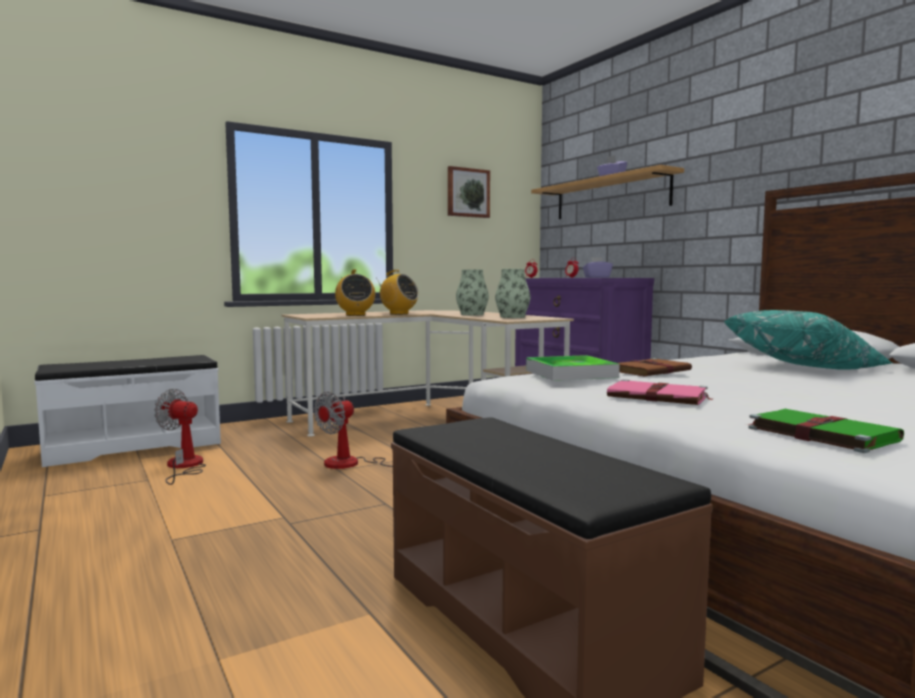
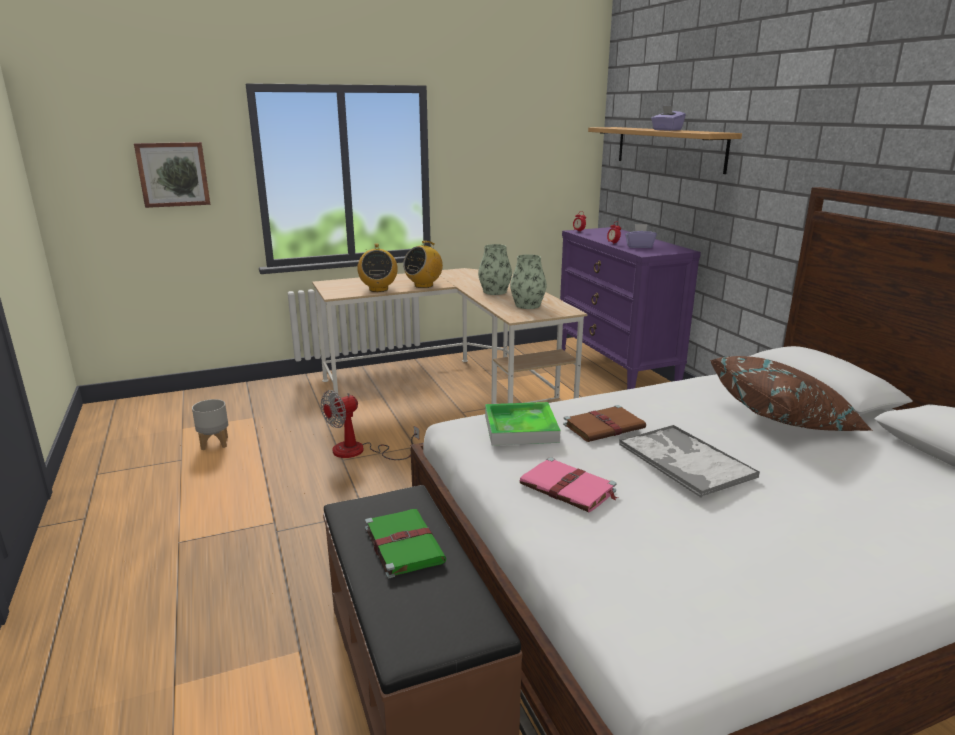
camera: 10 degrees right, 15 degrees up
(134, 446) = (182, 409): white bench -> none
(184, 467) = (214, 443): fan -> grey planter
(398, 314) = (424, 285): radio -> radio turned 90 degrees clockwise
(468, 193) = (515, 133): picture -> picture (173, 174)
(749, 381) = (684, 460): none -> tray
(804, 367) = (783, 419): turquoise pillow -> brown pillow
(819, 434) = (649, 589): green book -> green book (403, 544)

